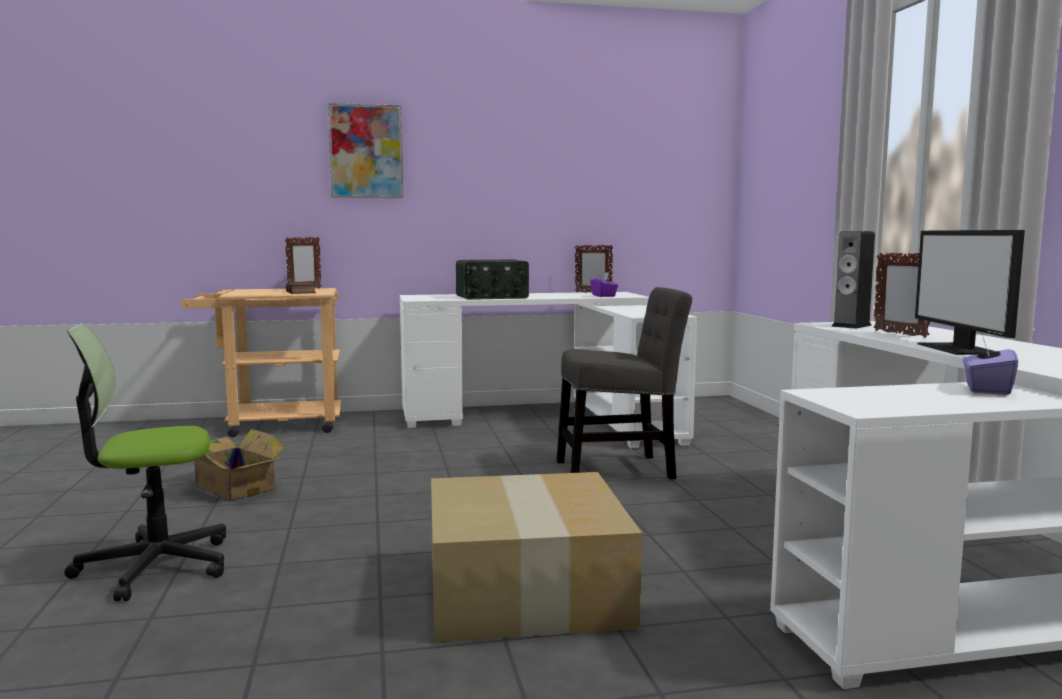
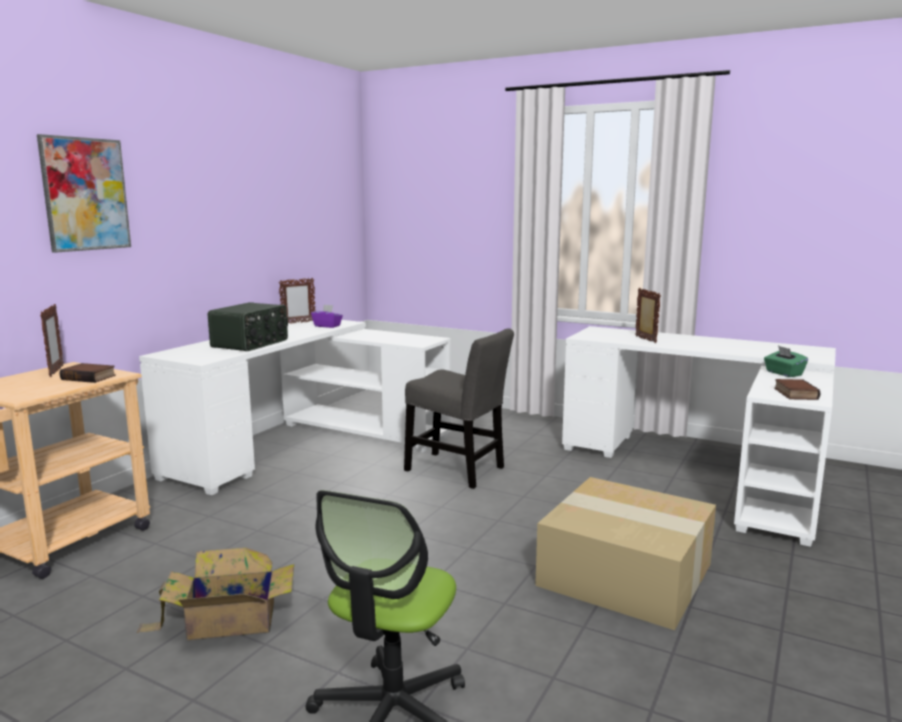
camera: 50 degrees left, 5 degrees up
(621, 469) = (458, 470): grey chair -> grey chair turned 90 degrees clockwise
(851, 326) = (599, 336): speaker -> none
(872, 401) = (794, 393): none -> book
(900, 334) = (645, 339): picture frame -> picture frame turned 120 degrees counterclockwise
(960, 349) = (710, 348): monitor -> none
(986, 389) = (783, 373): purple tissue box -> green tissue box

